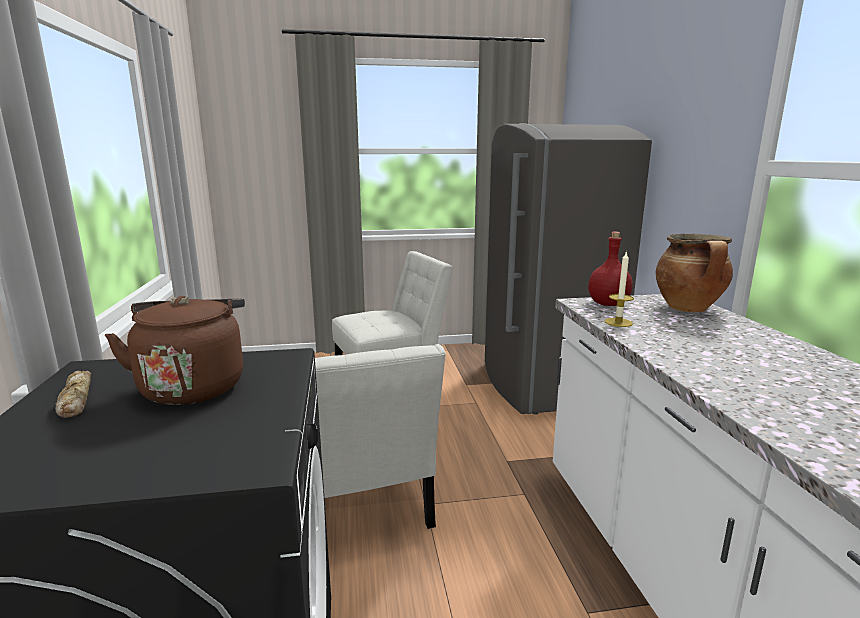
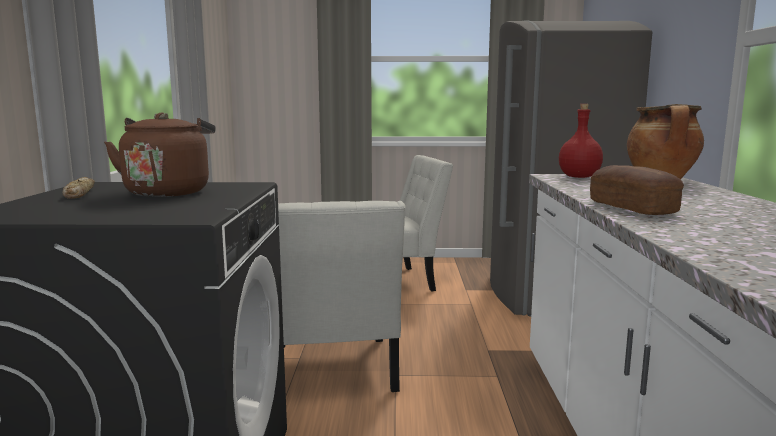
camera: 10 degrees right, 5 degrees down
(618, 322) = (577, 185): candle -> none
(705, 371) = (631, 208): none -> bread

